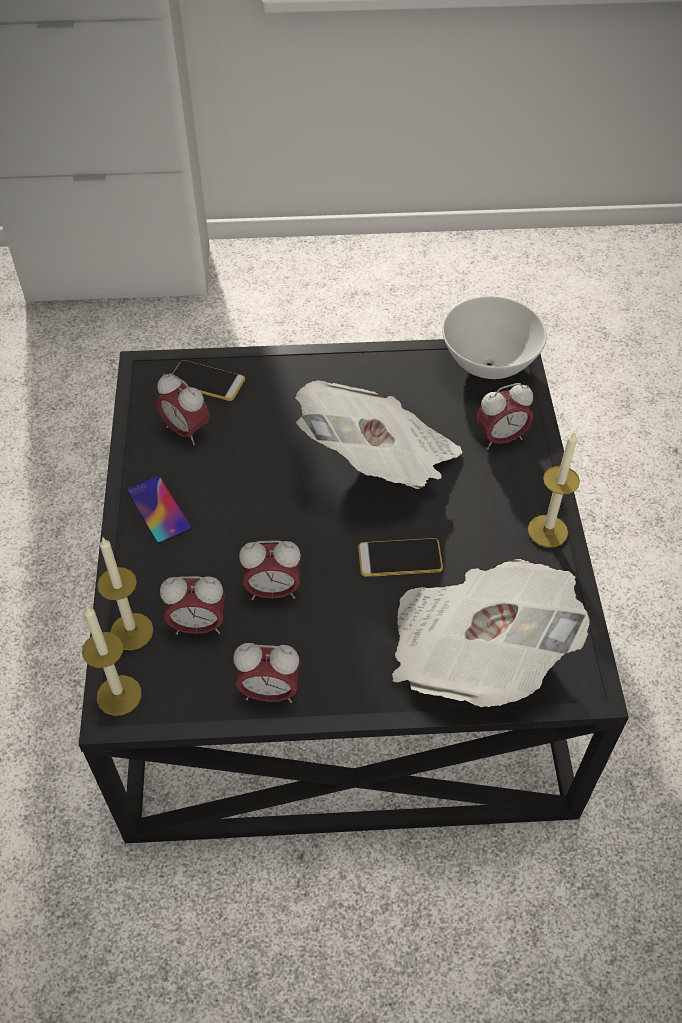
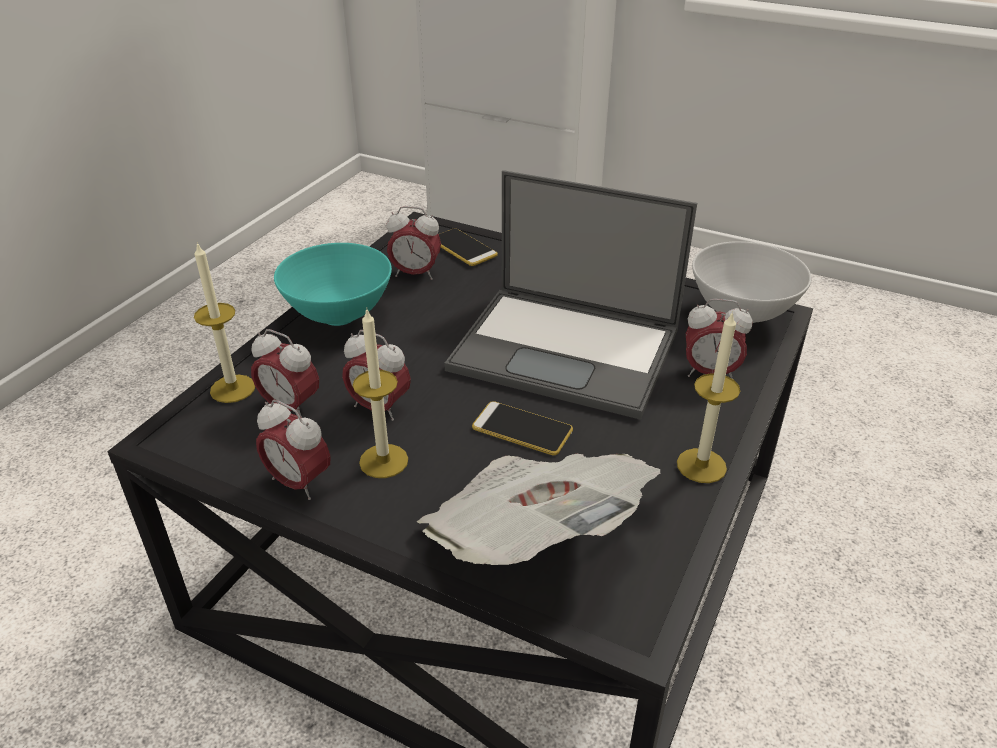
camera: 30 degrees right, 15 degrees down
(119, 695) = (174, 429): candle -> candle (383, 461)
(158, 510) = (340, 316): phone -> turquoise bowl
(186, 431) = (415, 274): alarm clock -> alarm clock turned 60 degrees counterclockwise
(380, 462) = (568, 350): newspaper -> laptop

